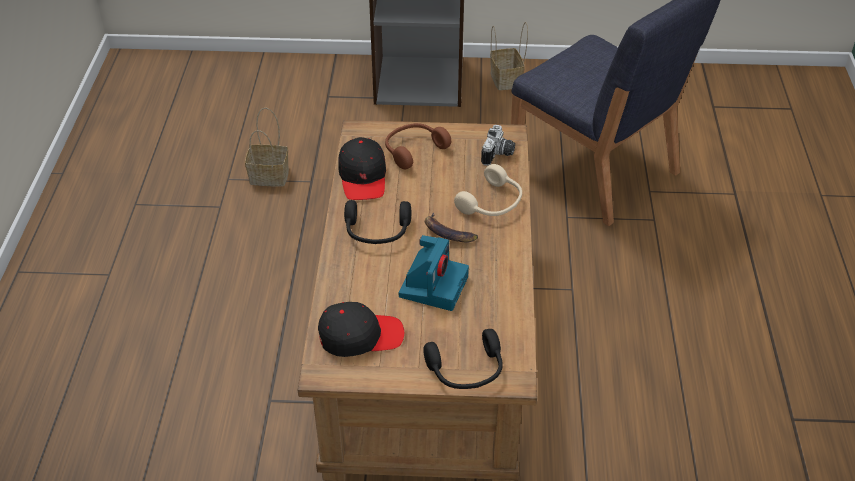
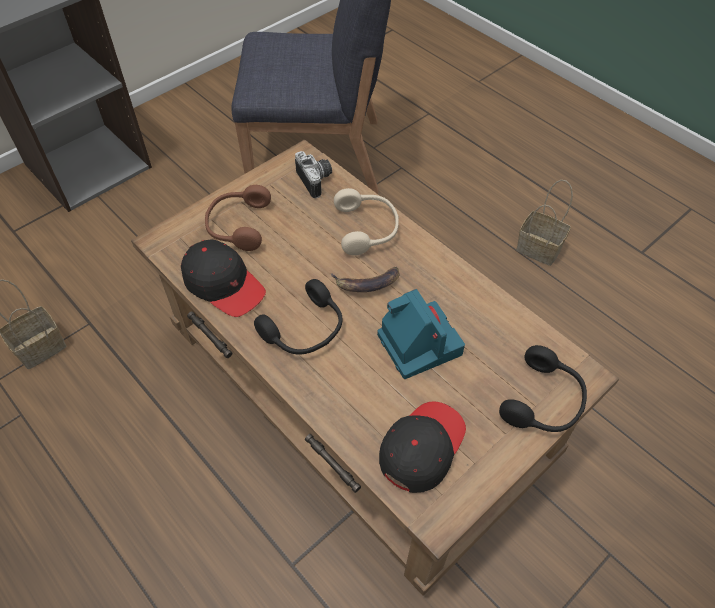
camera: 45 degrees left, 10 degrees up
(507, 80) = (165, 122): basket -> basket (540, 248)

